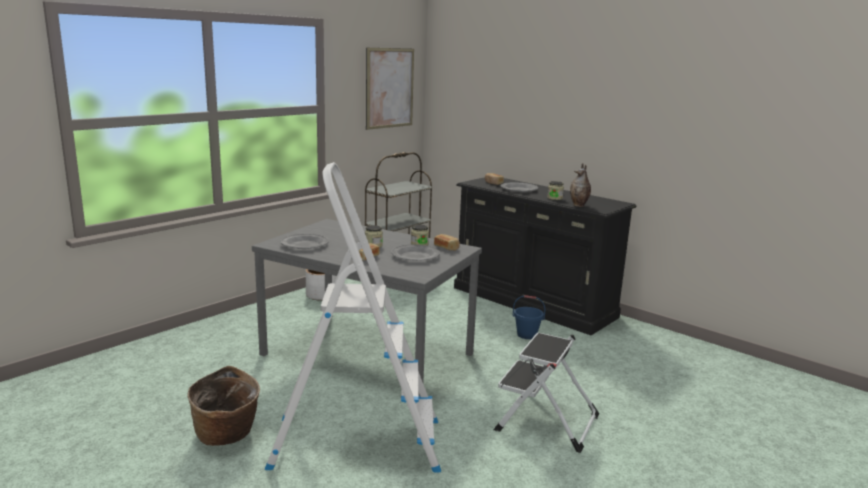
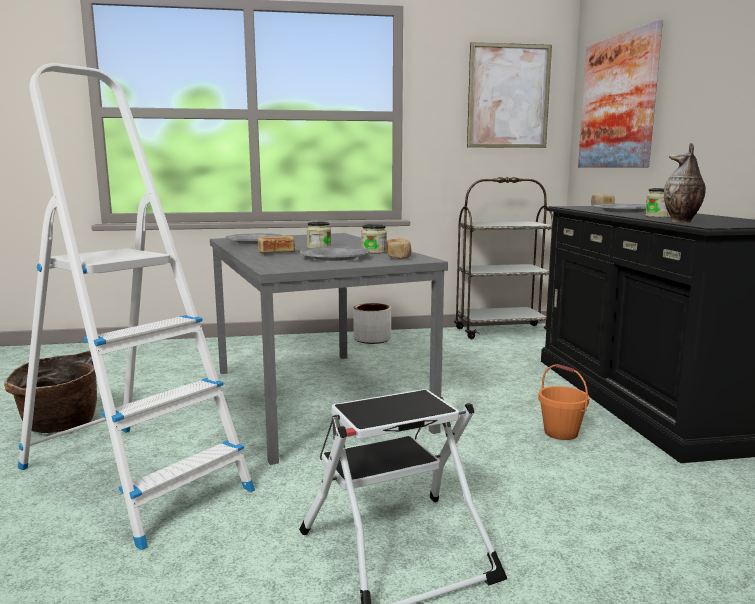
camera: 40 degrees right, 5 degrees down
(475, 102) = (618, 102): none -> picture
(526, 335) = (560, 433): blue bucket -> orange bucket

